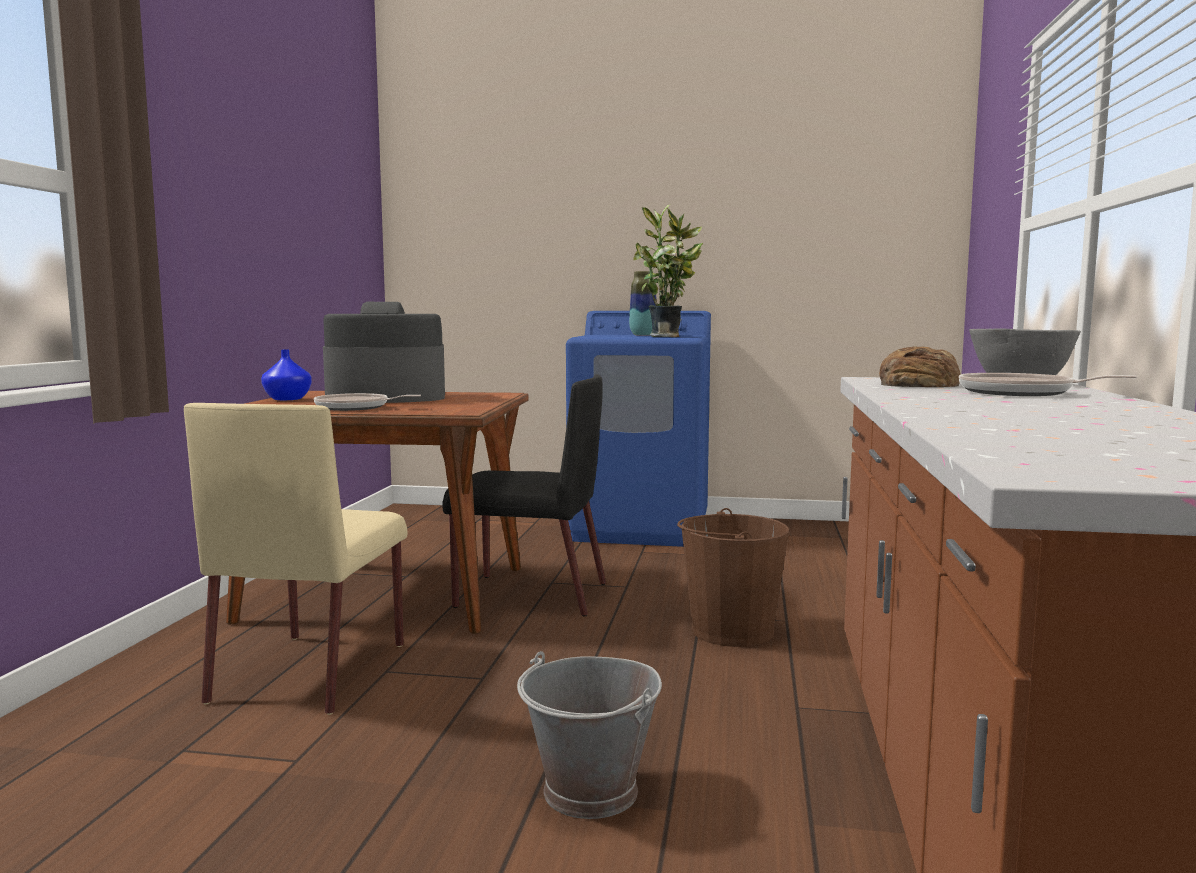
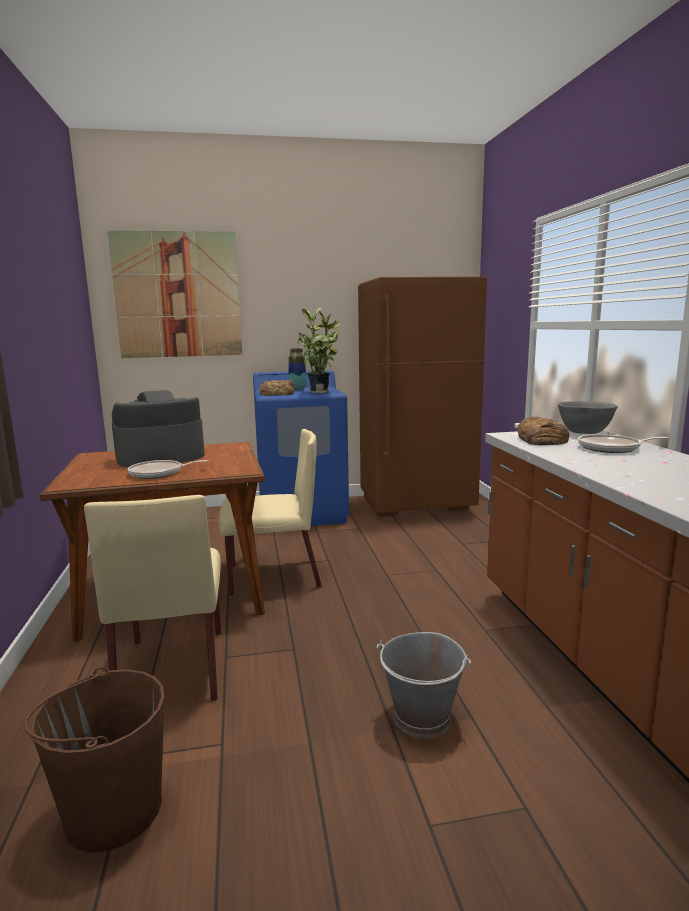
camera: 20 degrees left, 5 degrees up
(288, 399) = (87, 466): blue vase -> none
(492, 198) = (178, 295): none -> picture
(528, 595) = (272, 577): black chair -> beige chair
(603, 336) = (277, 393): none -> bread
(731, 631) = (412, 583): brown bucket -> brown bucket (113, 810)
(831, 538) = (417, 505): none -> brown fridge

